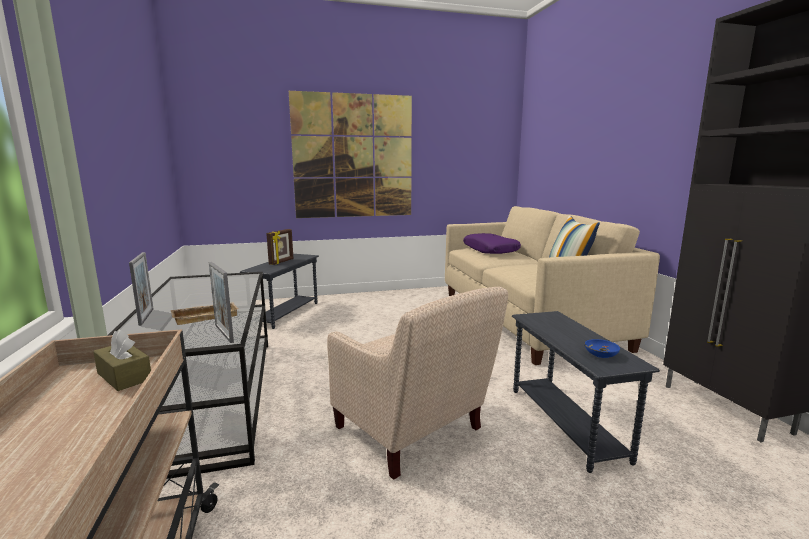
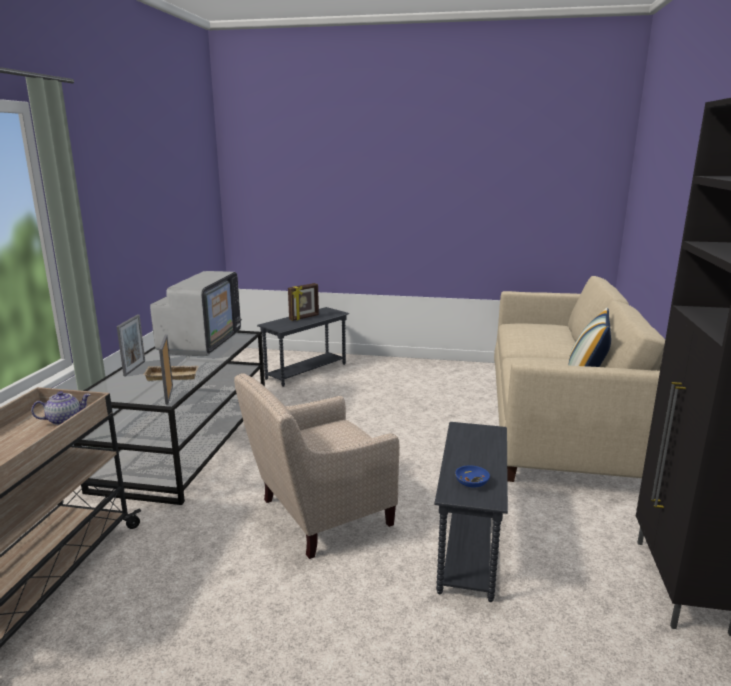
camera: 25 degrees right, 5 degrees up
(124, 376) = (65, 420): brown tissue box -> teapot
(206, 286) = (201, 343): none -> television
(353, 156) = (400, 203): picture -> none
(413, 433) = (317, 515): beige armchair -> beige armchair turned 75 degrees clockwise
(490, 250) = (540, 332): purple pillow -> none

